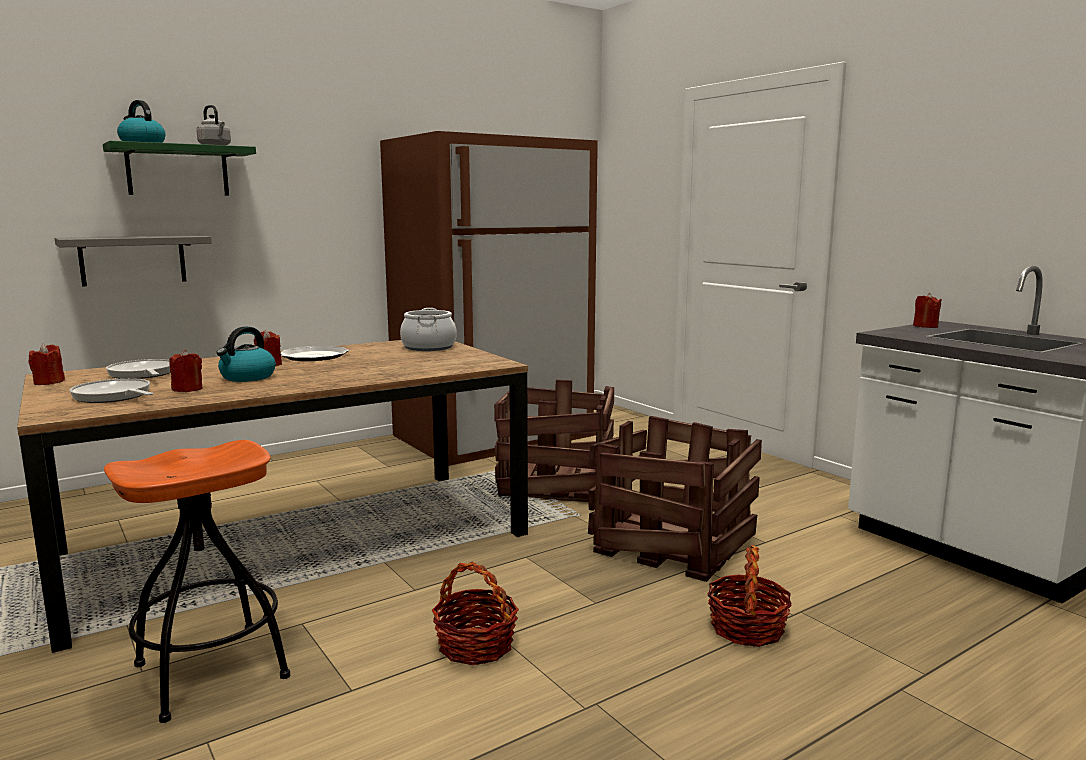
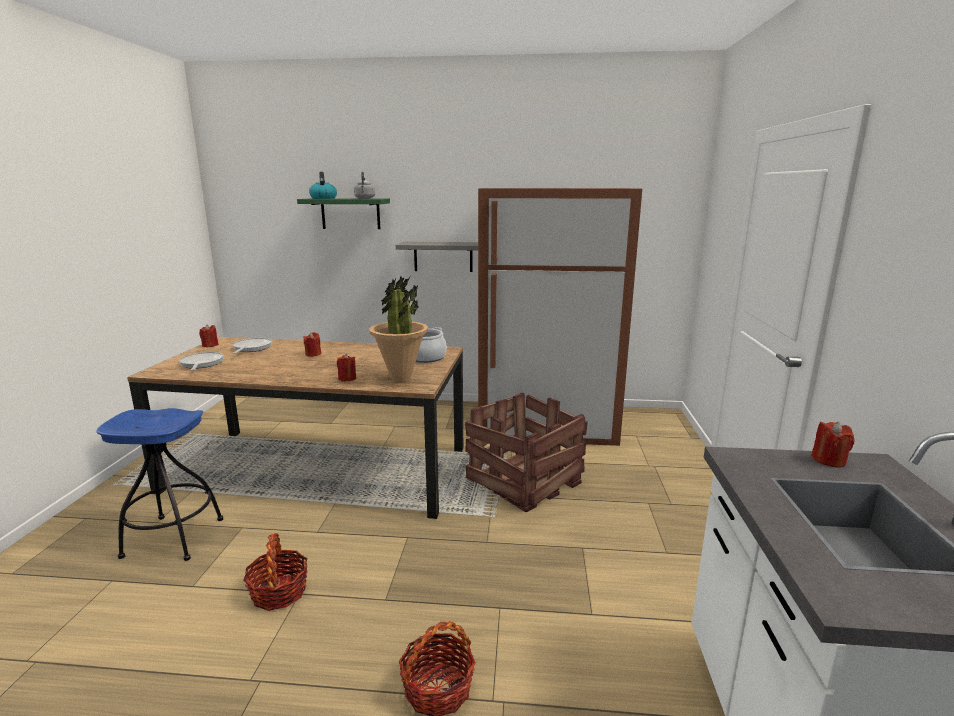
camera: 40 degrees right, 5 degrees up
(133, 260) = (325, 268): grey shelf -> grey shelf (443, 256)
(187, 389) = (235, 367): red candle -> red candle (347, 378)
(210, 670) = (173, 537): orange stool -> blue stool
(247, 377) = (278, 363): kettle -> none
(314, 356) = (350, 351): plate -> none
(459, 363) = (401, 379): none -> potted plant
(675, 544) = (517, 577): crate -> none

